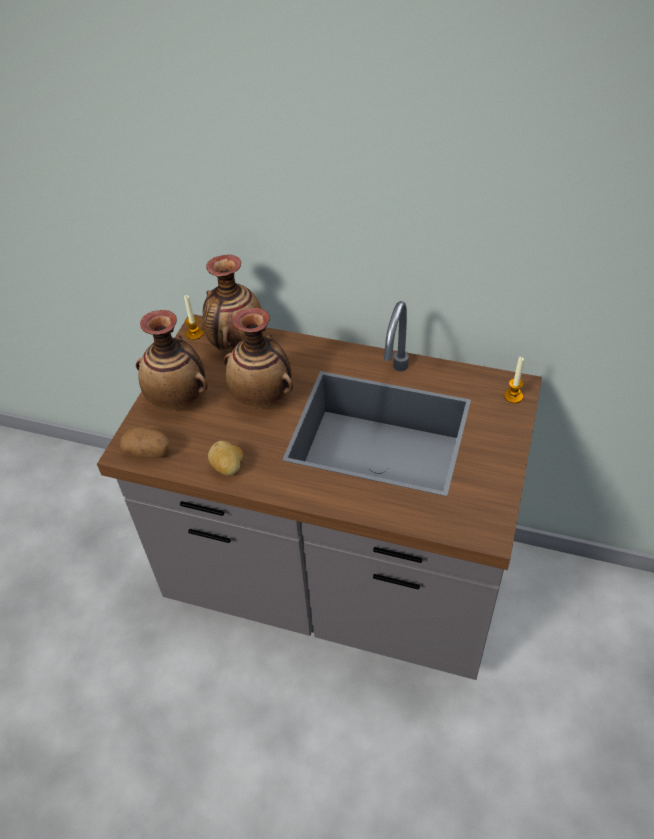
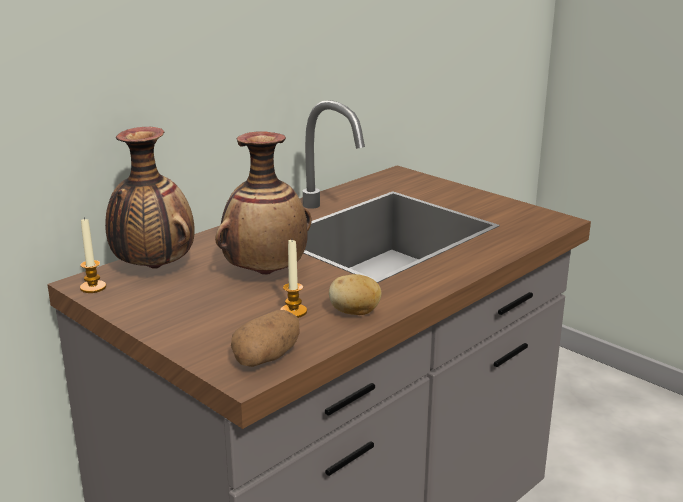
camera: 65 degrees left, 25 degrees down
(178, 399) = (197, 320): vase -> none
(513, 396) = (408, 177): candle -> candle (293, 311)

